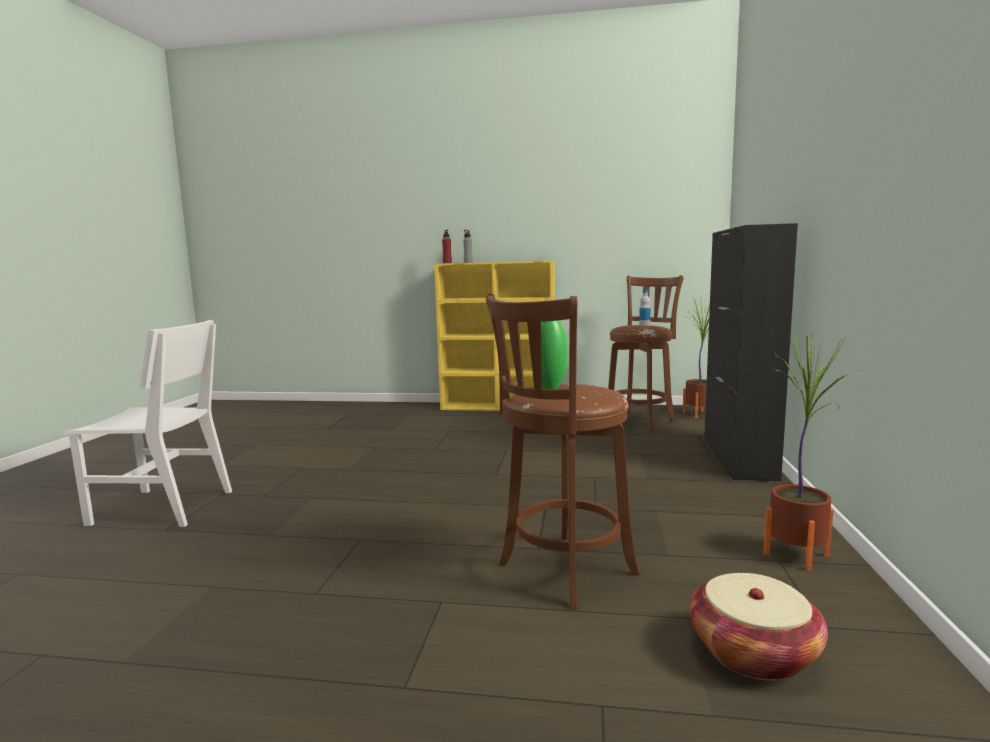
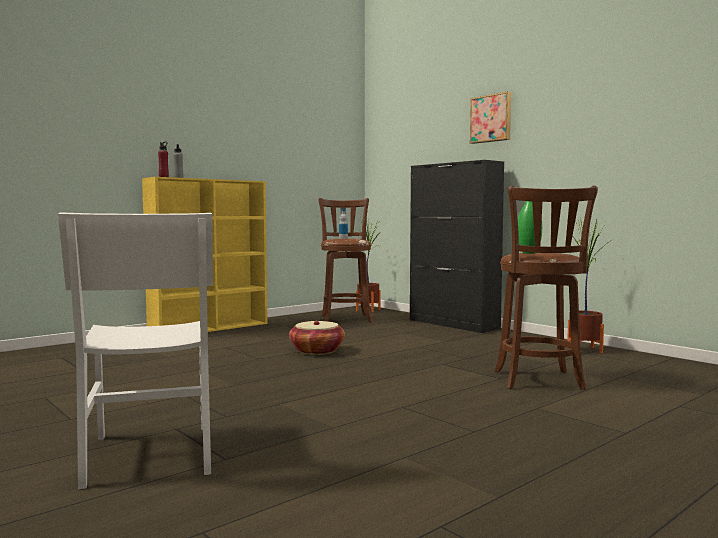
camera: 50 degrees left, 5 degrees down
(162, 507) = (150, 454): white chair -> white chair turned 120 degrees clockwise
(753, 653) = (662, 378): basket -> basket (317, 351)
(801, 153) = (491, 118): none -> picture

